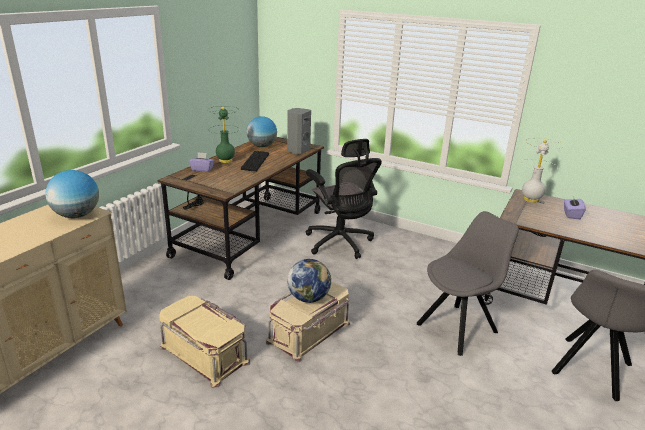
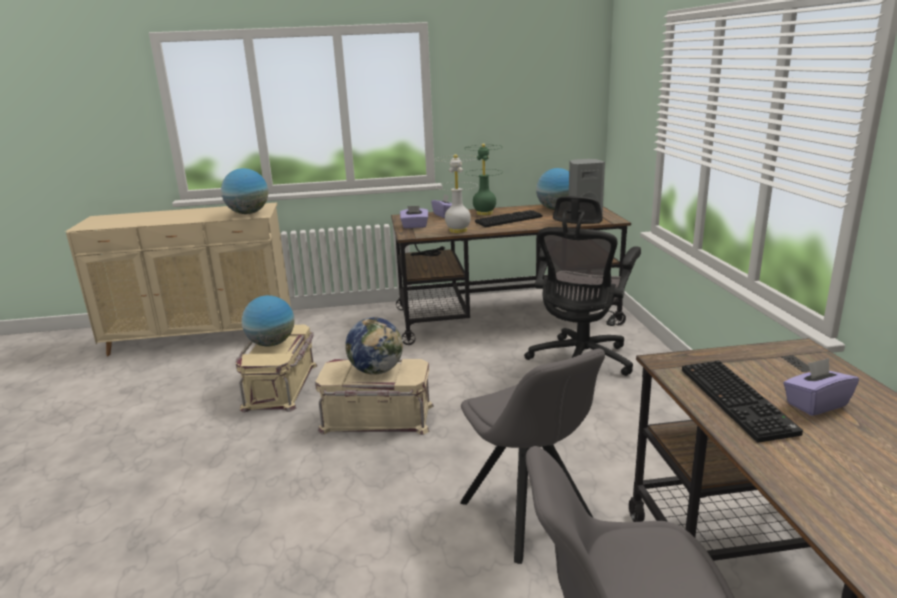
camera: 55 degrees right, 5 degrees down
(196, 322) = (271, 344): none -> globe
(206, 184) = (414, 226): none -> purple tissue box
(458, 328) = (528, 515): grey chair -> grey chair turned 45 degrees clockwise
(531, 199) = (791, 358): white table lamp -> white table lamp (458, 230)
(558, 223) = (739, 401): none -> keyboard

